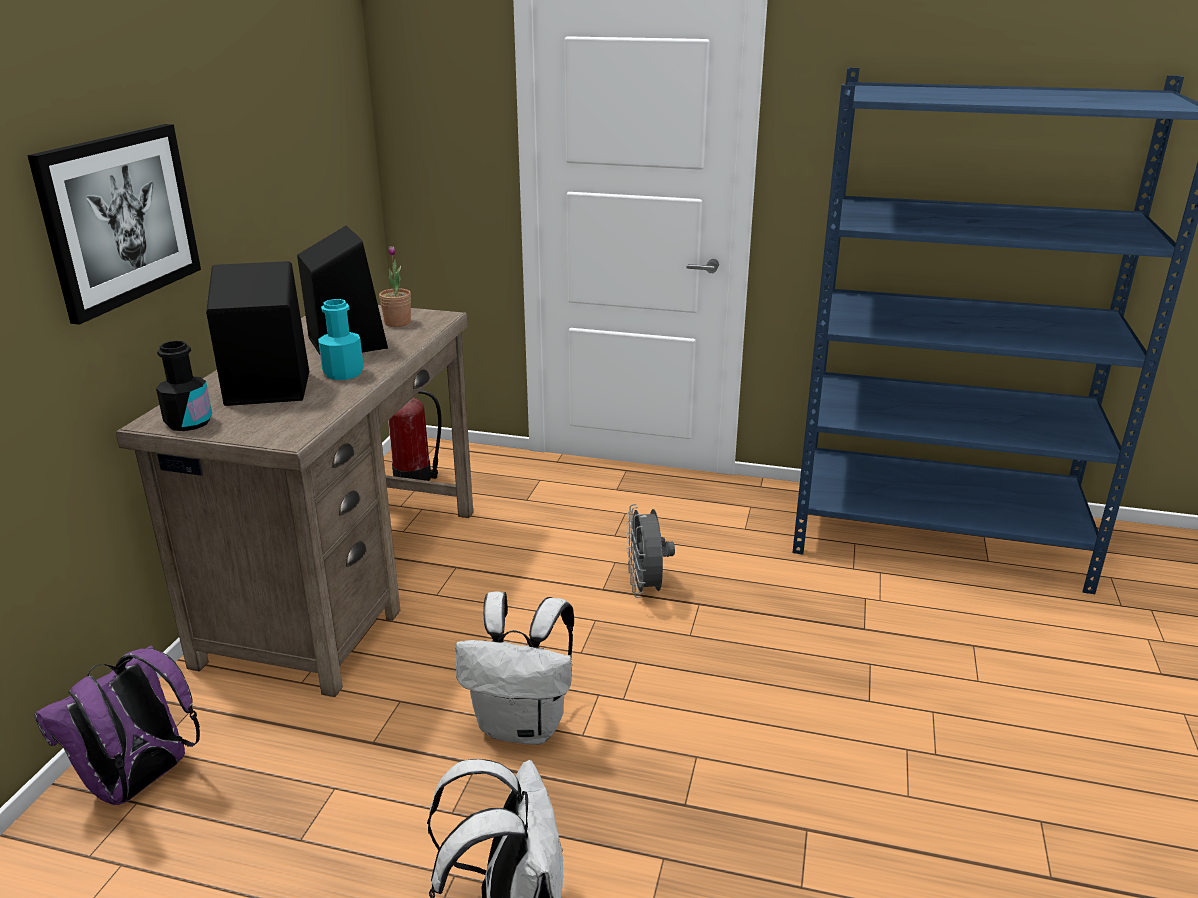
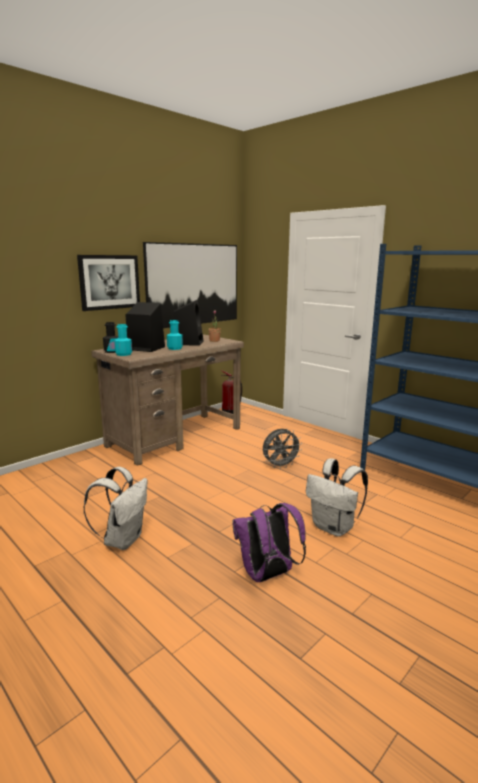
camera: 30 degrees right, 10 degrees down
(140, 783) = (62, 469): purple backpack -> purple backpack (267, 575)
(241, 427) = (123, 354): none -> turquoise bottle
(293, 175) = (194, 284): none -> picture
(523, 725) = (187, 491): white backpack -> white backpack (334, 528)
(646, 589) = (280, 466): grey fan -> grey fan turned 135 degrees counterclockwise

